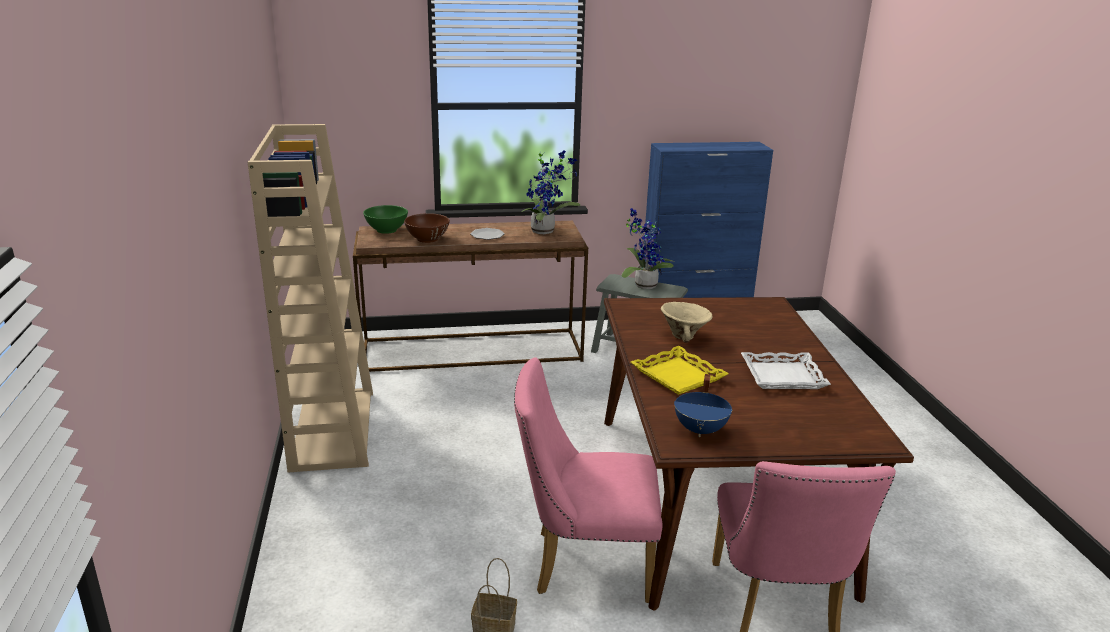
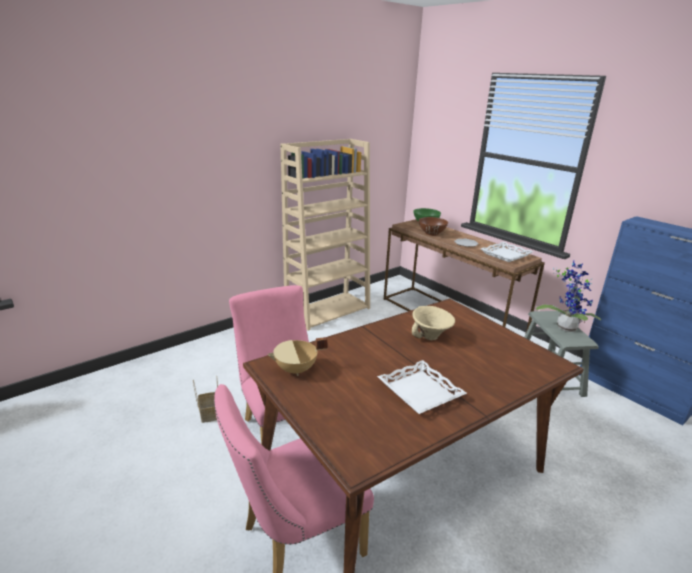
camera: 60 degrees right, 0 degrees up
(545, 231) = (506, 255): potted plant -> white tray
(678, 376) = (366, 346): yellow tray -> none
(701, 430) = (296, 370): blue cooking pot -> beige cooking pot

